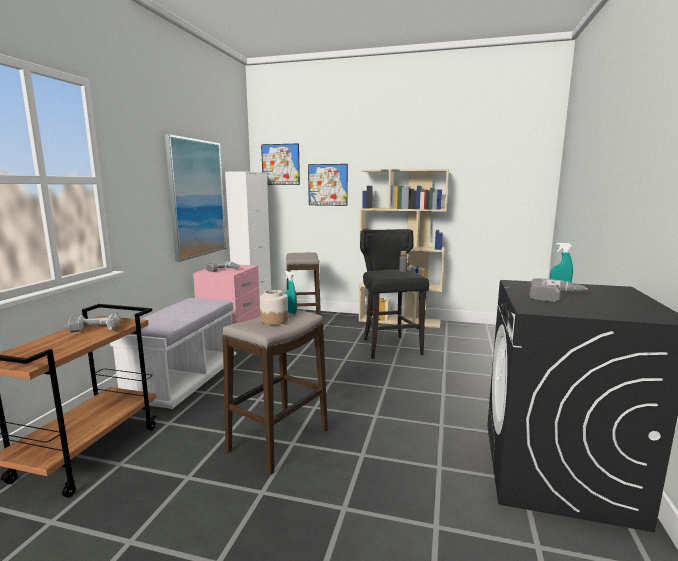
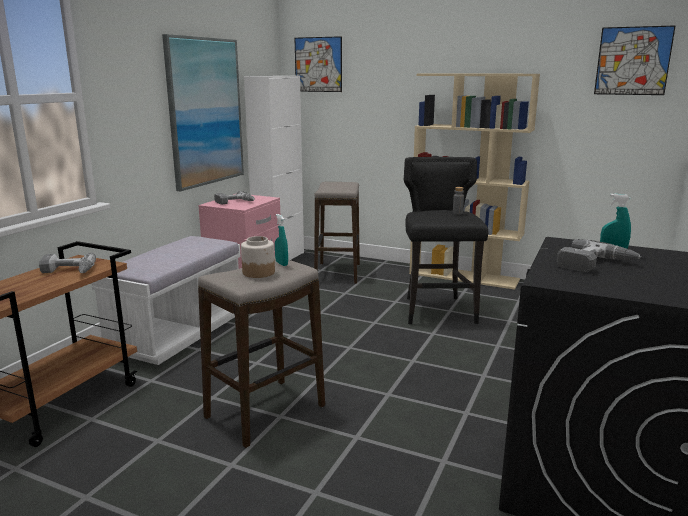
camera: 10 degrees right, 5 degrees up
(327, 185) = (377, 92): picture -> picture (633, 61)

